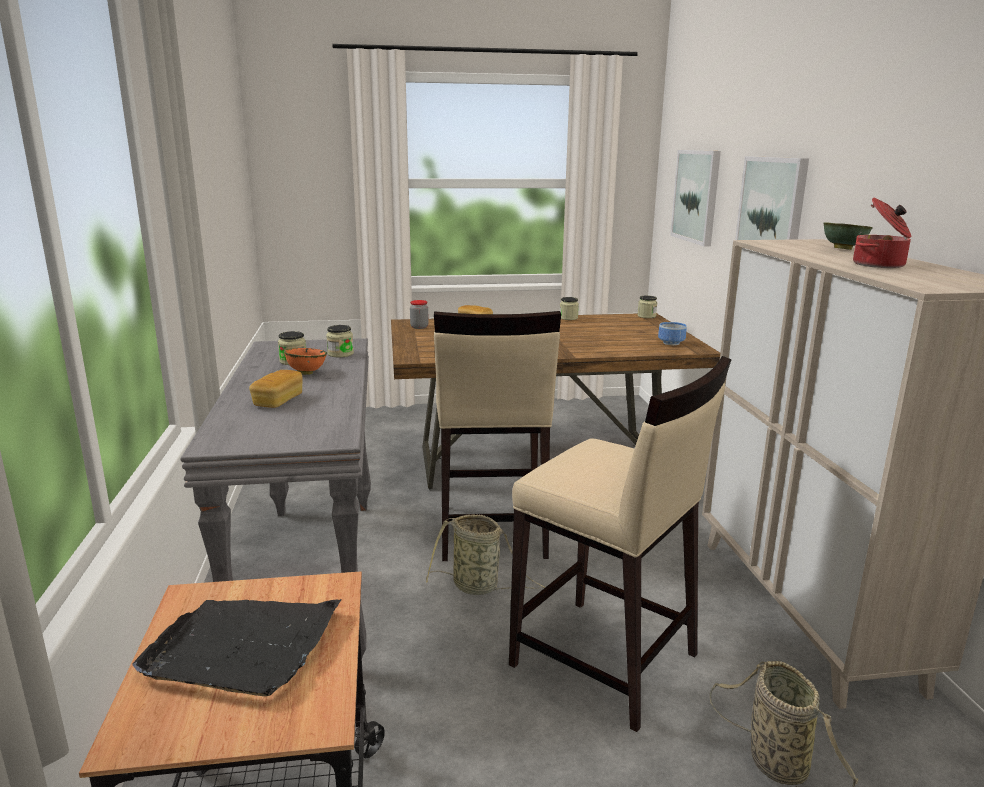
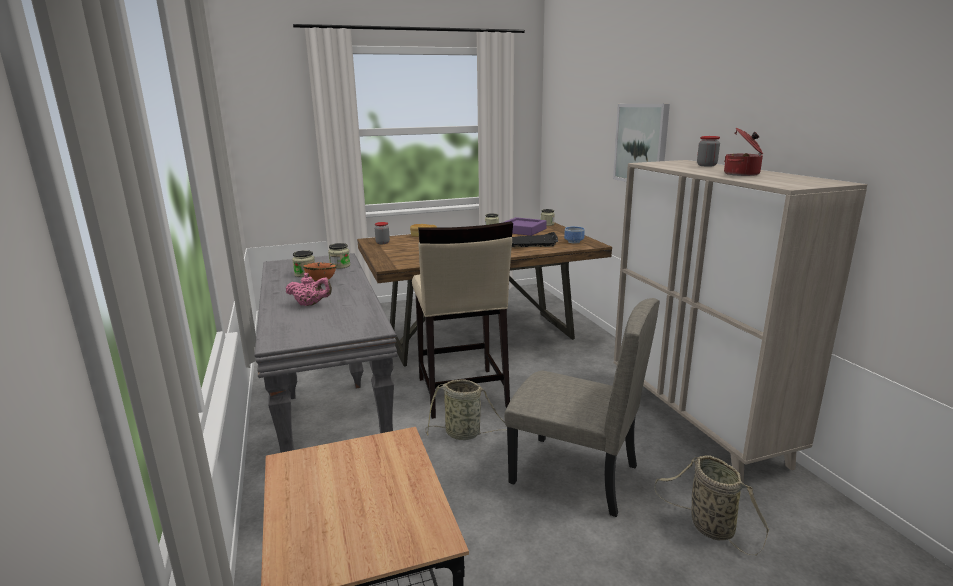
camera: 10 degrees left, 0 degrees up
(243, 648) = (350, 494): black tray -> black tray (531, 242)
(278, 401) = (310, 304): bread -> pink teapot
(605, 661) = (573, 474): beige stool -> beige chair
(609, 322) = (523, 230): none -> purple tray
(696, 196) = (577, 134): picture -> none
(842, 249) = (706, 165): green bowl -> jar

